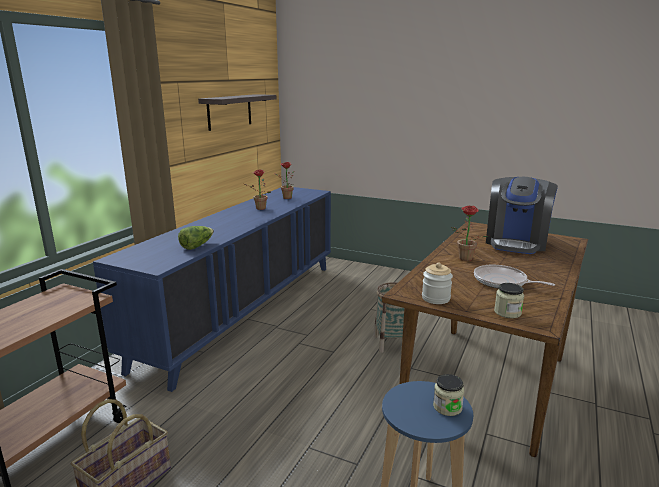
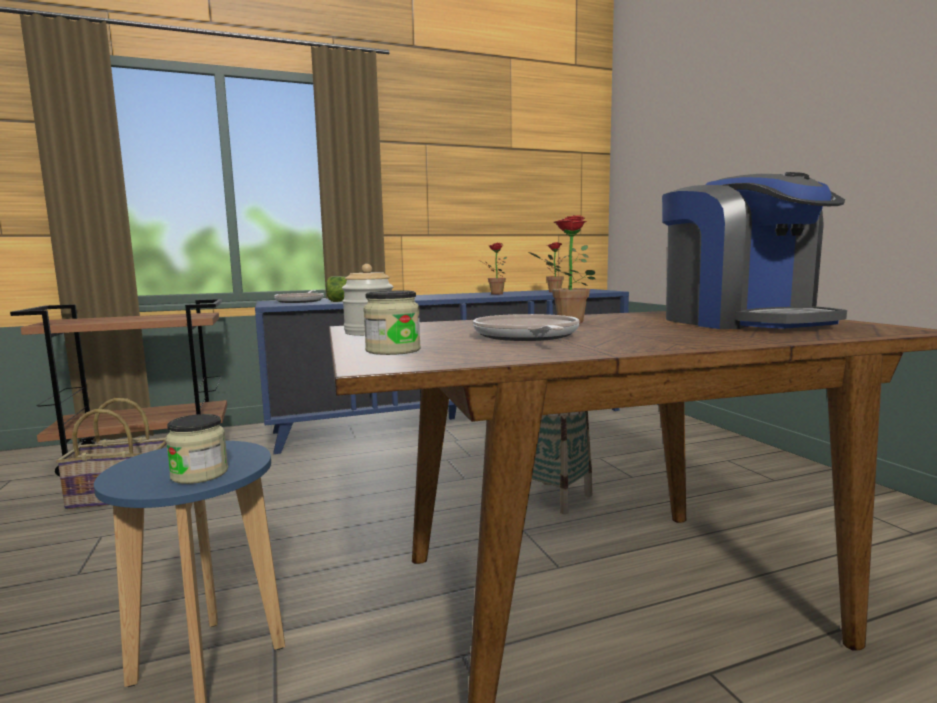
camera: 45 degrees right, 10 degrees down
(151, 254) = (301, 301): none -> frying pan
(229, 111) = (508, 185): shelf -> none
(516, 242) = (741, 322): coffee machine -> coffee machine turned 90 degrees counterclockwise

